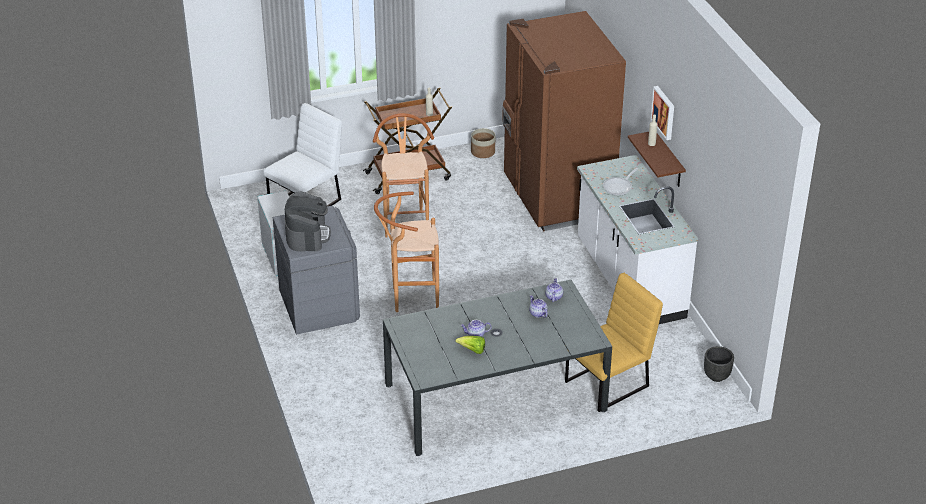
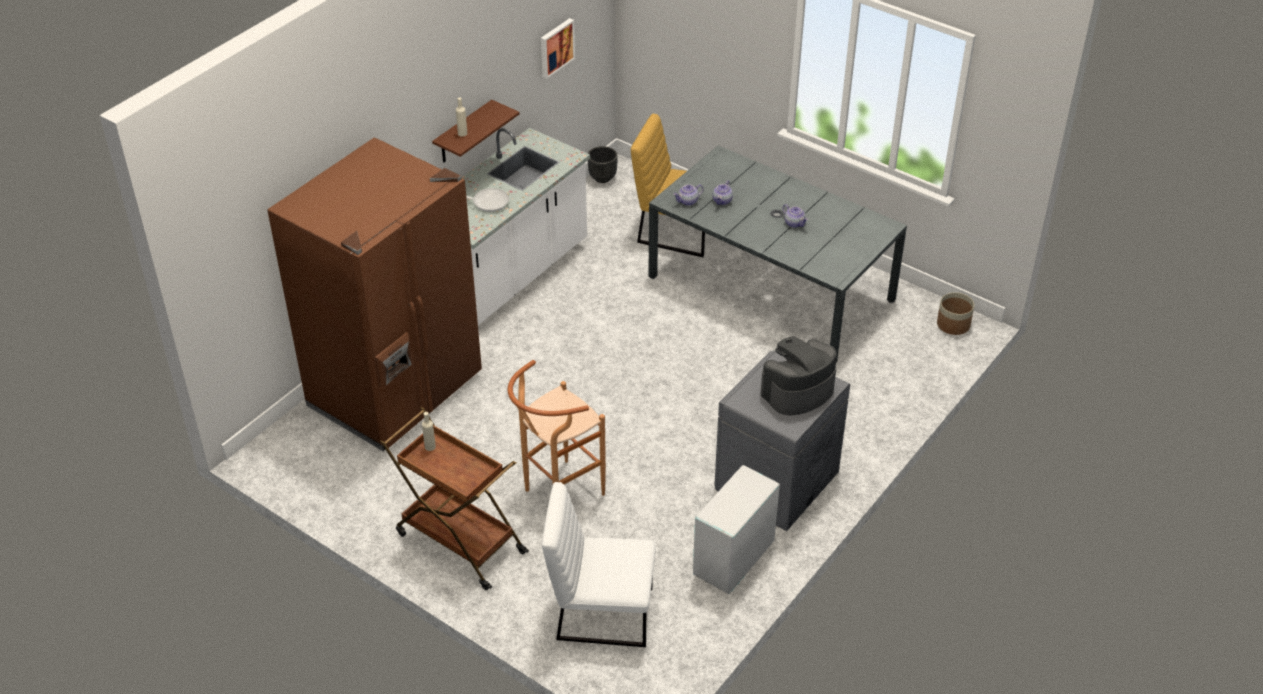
camera: 125 degrees left, 5 degrees up
(410, 299) = (692, 415): brown stool -> none
(472, 350) = (817, 216): lettuce -> none
(483, 152) = (346, 500): planter -> planter (953, 324)
(664, 112) = (442, 98): picture -> picture (556, 47)

